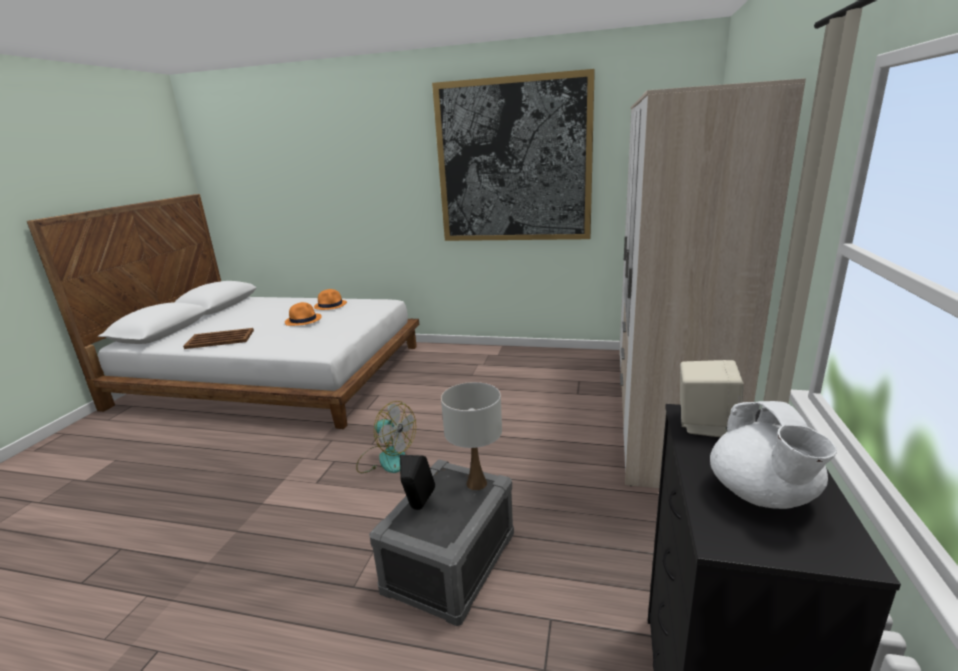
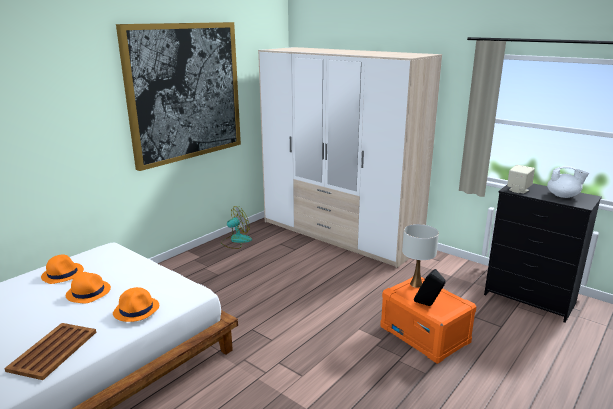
camera: 65 degrees left, 0 degrees up
(279, 341) = (137, 309): none -> orange hat
(386, 458) = (299, 337): fan -> fan (236, 240)
(451, 563) = (425, 335): grey storage box -> orange storage box

